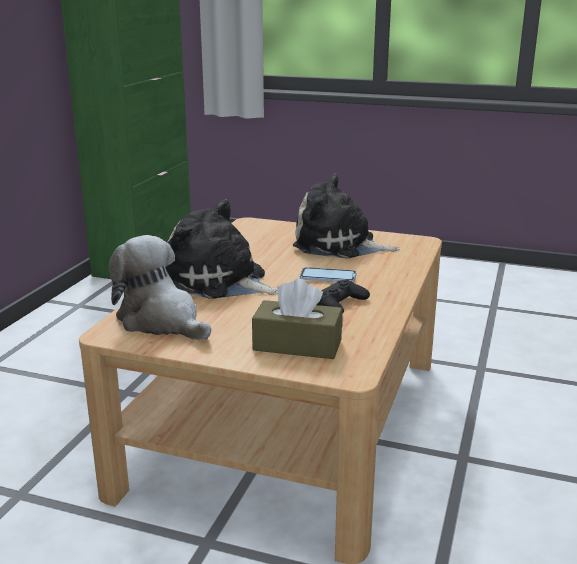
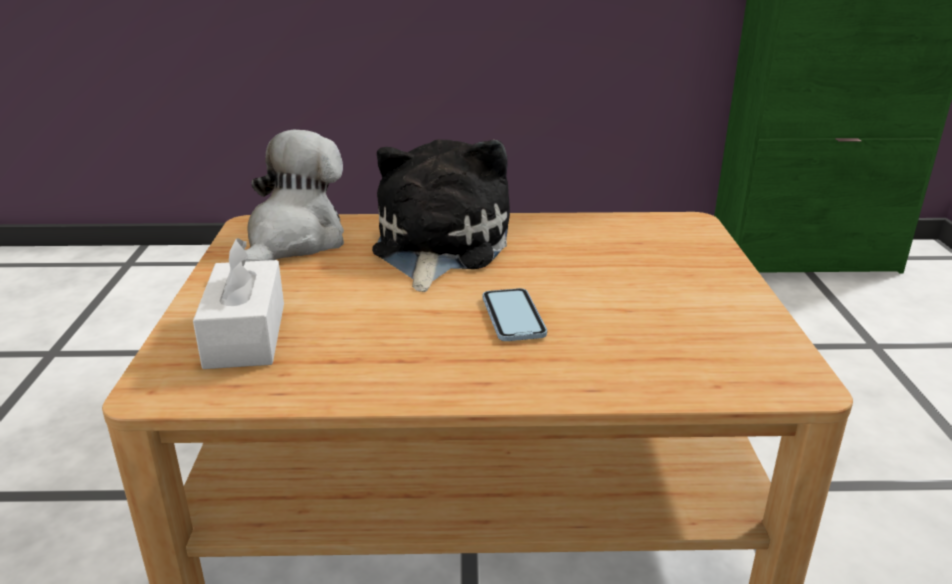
camera: 70 degrees right, 5 degrees up
(297, 345) = (246, 335): brown tissue box -> white tissue box
(339, 245) = (671, 304): plush toy -> none
(339, 304) = (406, 343): black game controller -> none

